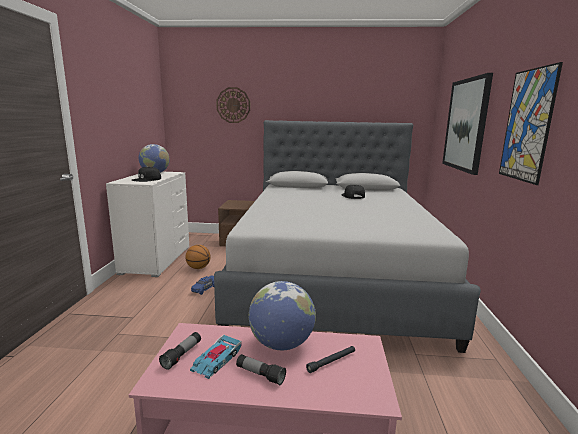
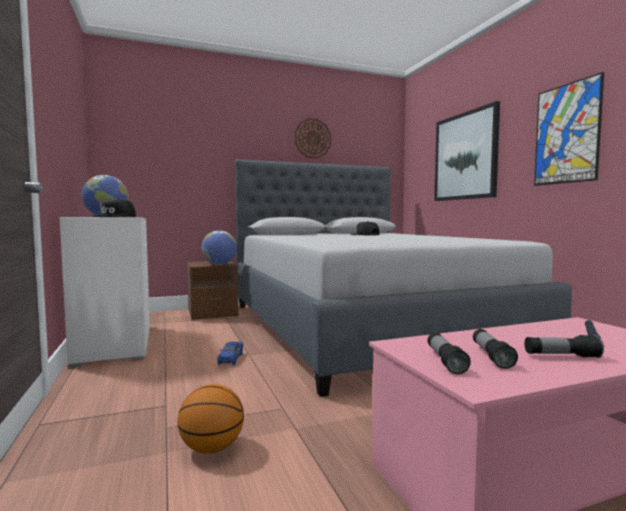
camera: 25 degrees left, 10 degrees down
(198, 268) = (191, 342): basketball -> basketball (211, 448)
(216, 360) = (491, 356): toy car -> flashlight
(233, 105) = (192, 141): wall clock -> wall clock (312, 138)
(281, 344) = (518, 335): globe -> globe (219, 264)

